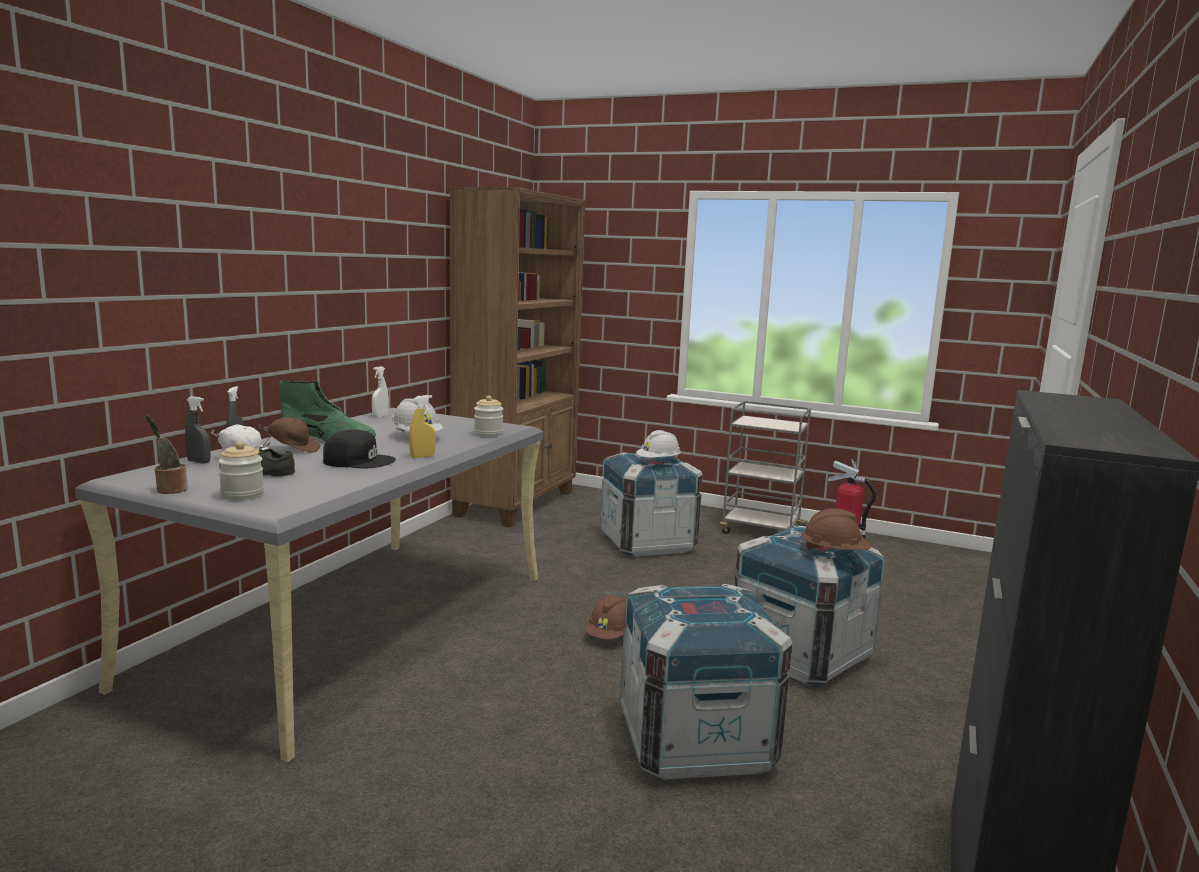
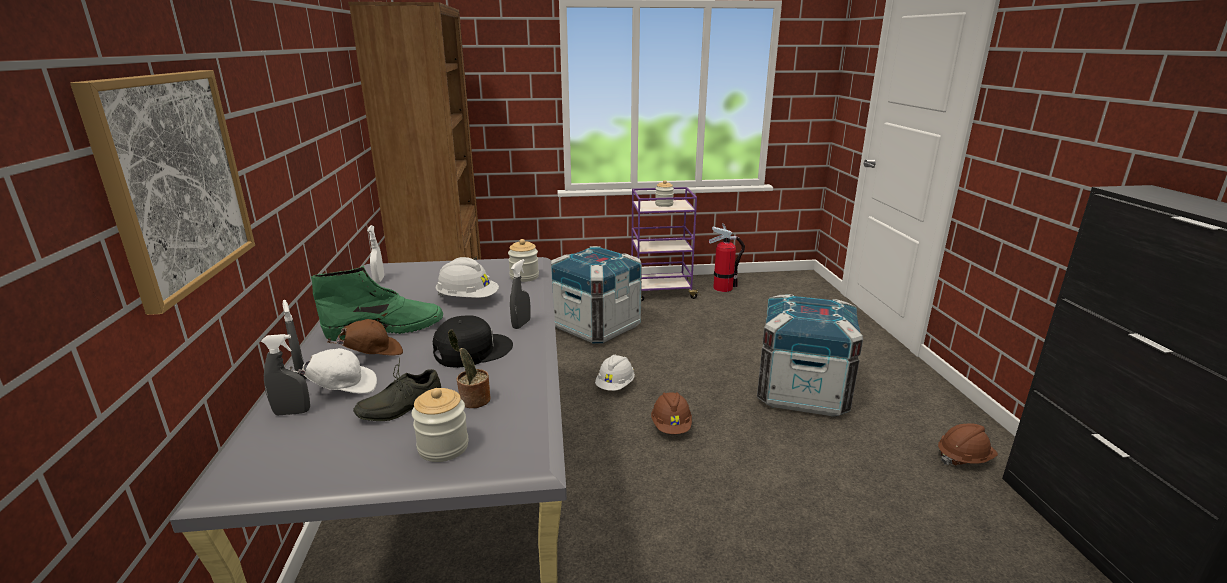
camera: 30 degrees left, 10 degrees up
(170, 490) = (340, 474): potted plant -> potted plant (472, 400)
(172, 282) = (175, 181): none -> picture
(422, 456) = (521, 324): yellow spray bottle -> grey spray bottle
(658, 462) = (606, 258): white hard hat -> white hard hat (615, 386)
(695, 741) = (829, 497): crate -> none
(761, 531) = (661, 292): grey cart -> purple cart
(771, 422) = (664, 204): none -> jar
(834, 553) = (842, 315): brown hard hat -> brown hard hat (964, 458)

